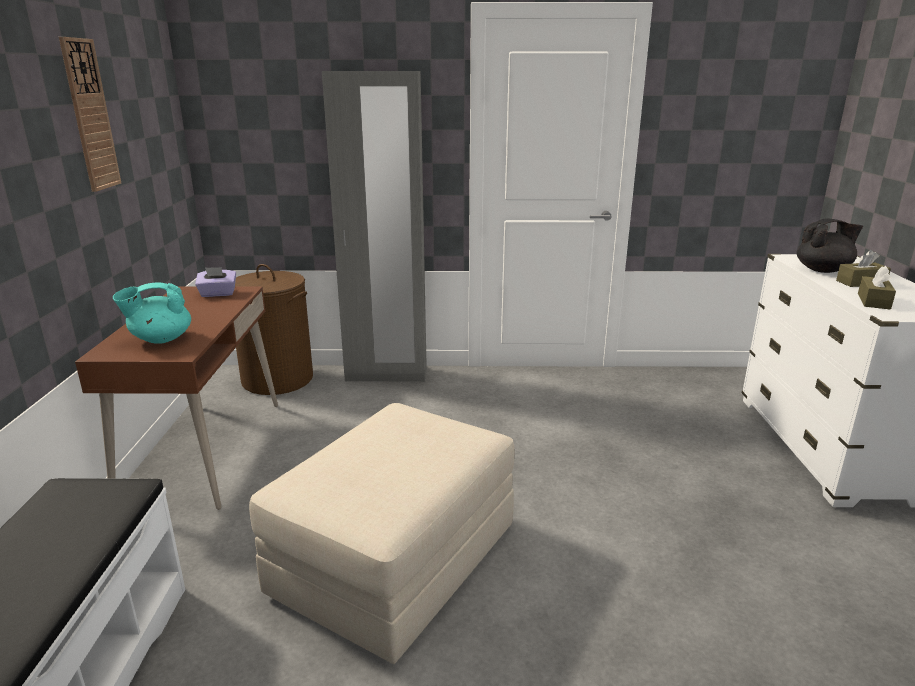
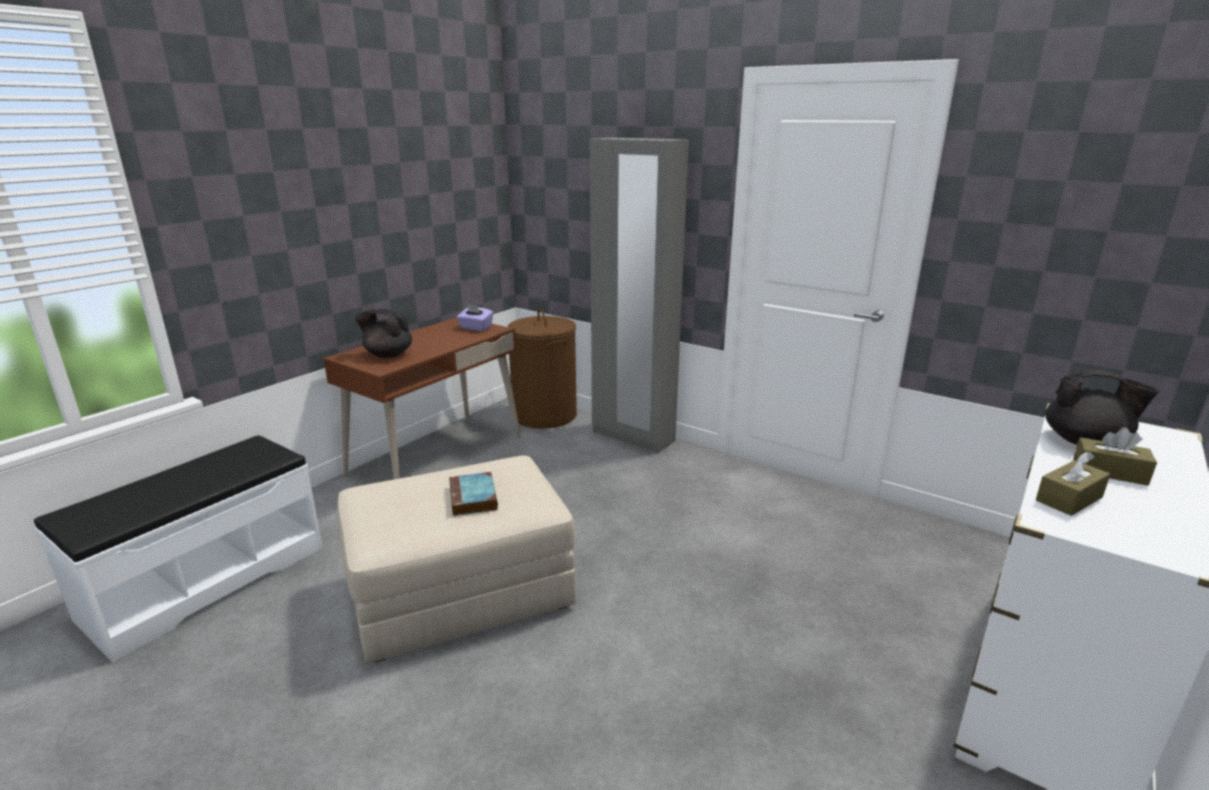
camera: 35 degrees right, 0 degrees up
(90, 115) = (384, 173): wall clock -> none
(160, 339) = (388, 355): turquoise teapot -> black teapot
(415, 451) = (474, 499): none -> book

